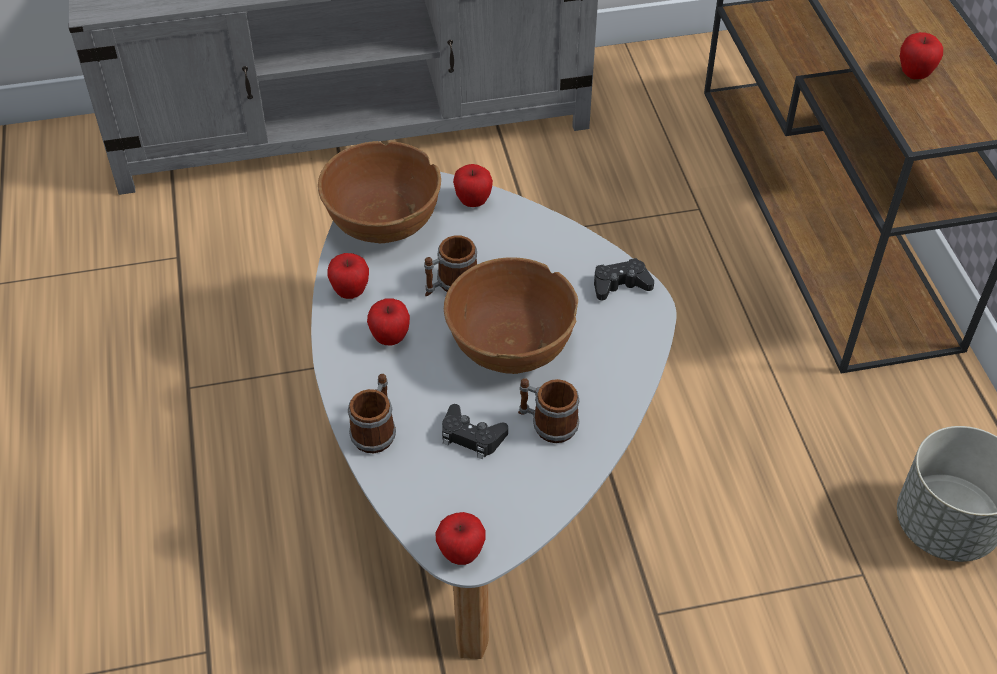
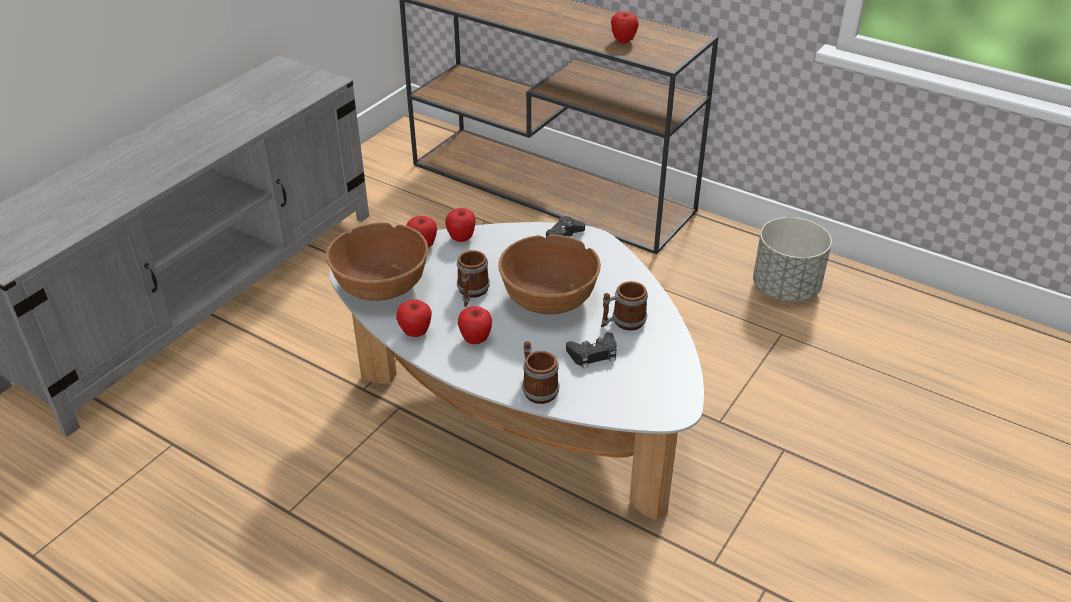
camera: 45 degrees left, 10 degrees down
(461, 553) = (671, 410): apple -> apple (461, 238)

